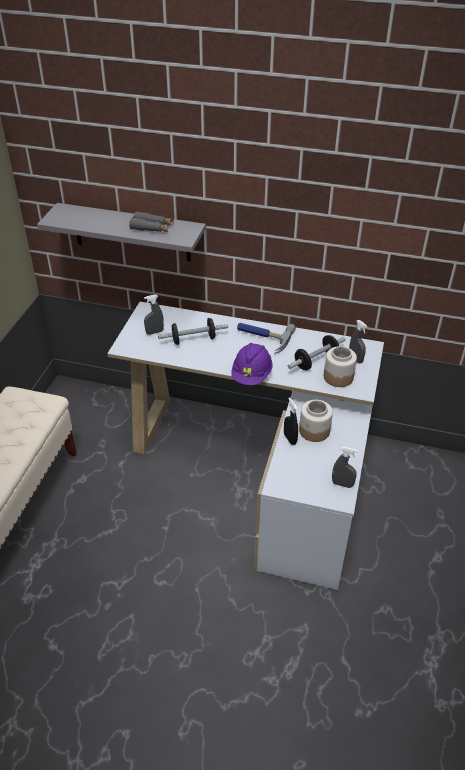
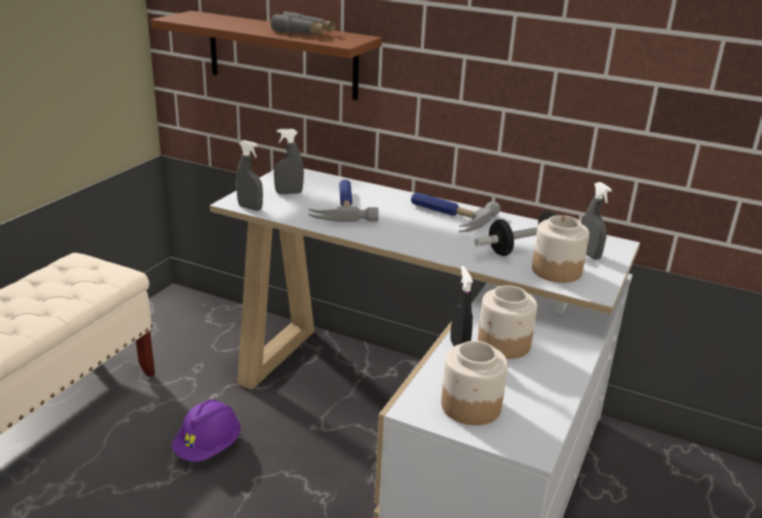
camera: 10 degrees right, 15 degrees down
(131, 232) = (282, 55): grey shelf -> brown shelf
(193, 339) = (342, 206): dumbbell -> hammer
(251, 375) = (415, 252): purple hard hat -> purple hard hat (208, 447)
(304, 479) = (470, 406): none -> jar
(342, 484) = (537, 423): grey spray bottle -> grey spray bottle (250, 208)

